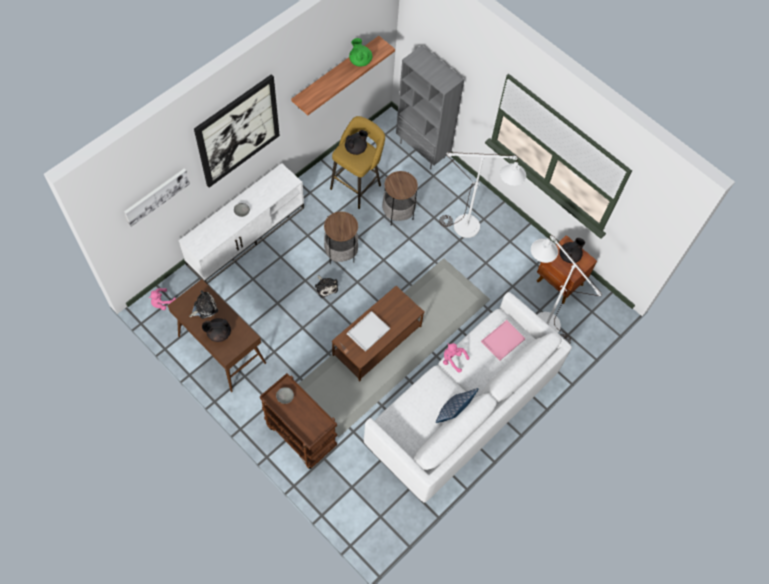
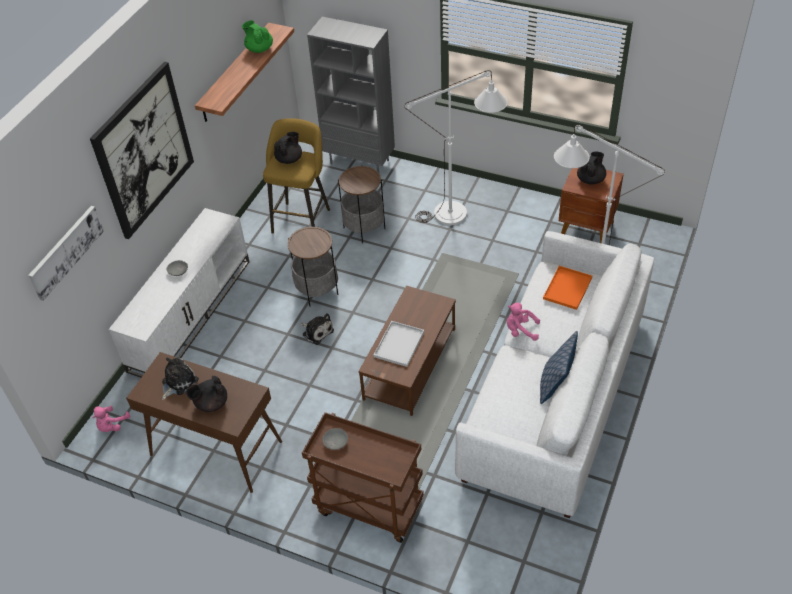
camera: 15 degrees left, 15 degrees down
(502, 341) = (567, 289): pink tray -> orange tray

